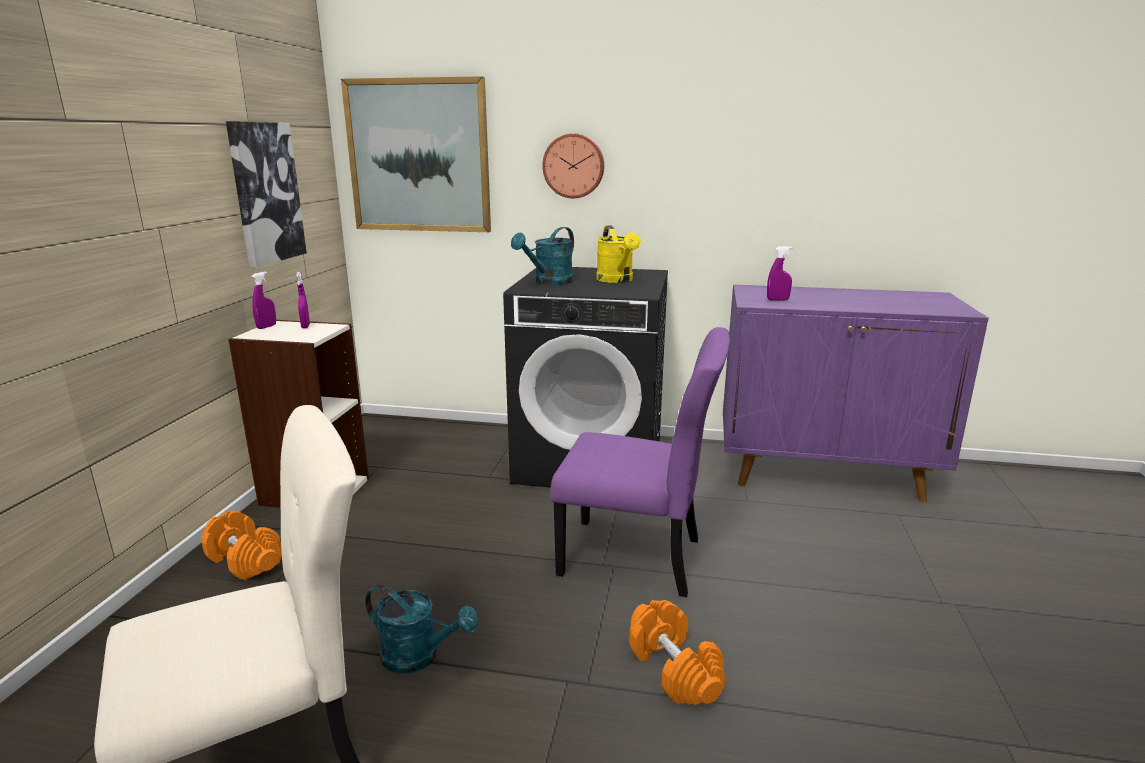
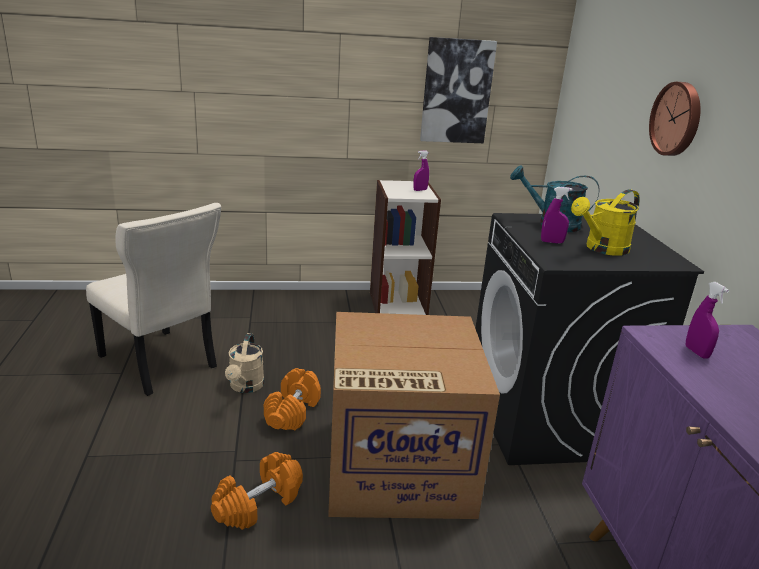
camera: 70 degrees right, 5 degrees up
(245, 560) = (312, 307): orange dumbbell -> orange dumbbell (293, 412)
(266, 327) = (409, 182): purple spray bottle -> purple spray bottle (552, 242)
(419, 156) = (596, 83): picture -> none
(419, 657) = (245, 387): turquoise watering can -> beige watering can
(637, 558) = (396, 467): purple chair -> cardboard box

